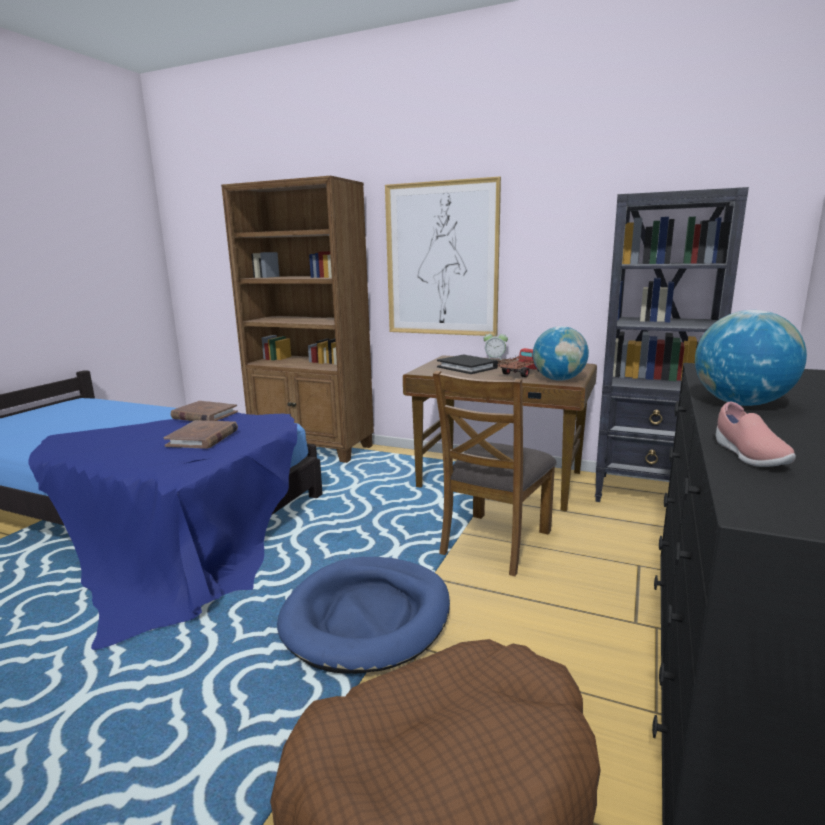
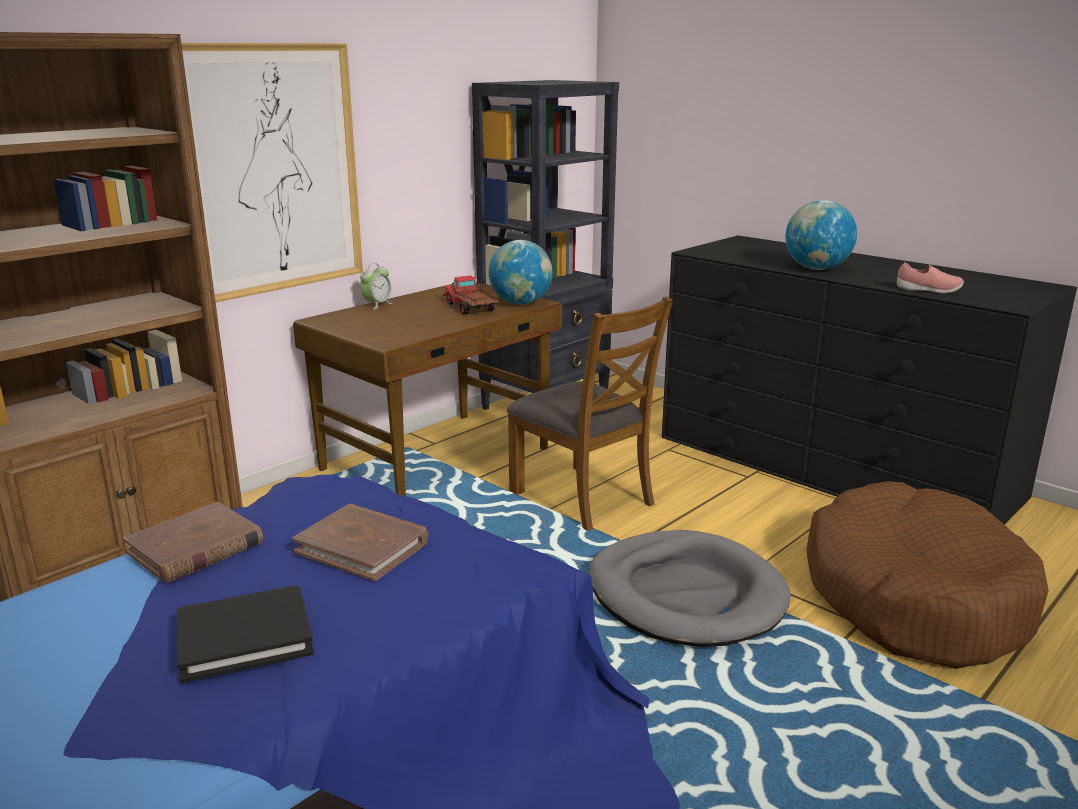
camera: 70 degrees left, 5 degrees up
(367, 617) = (685, 595): blue dog bed -> grey dog bed
(467, 367) = (400, 321): black book -> black book (245, 638)

